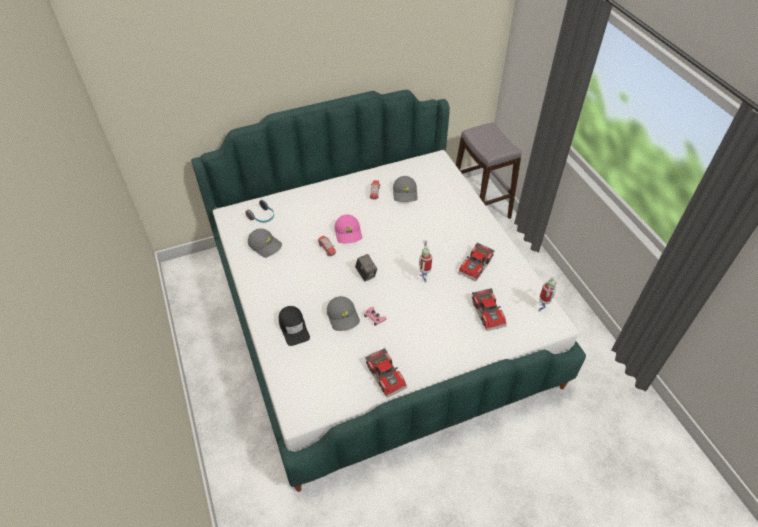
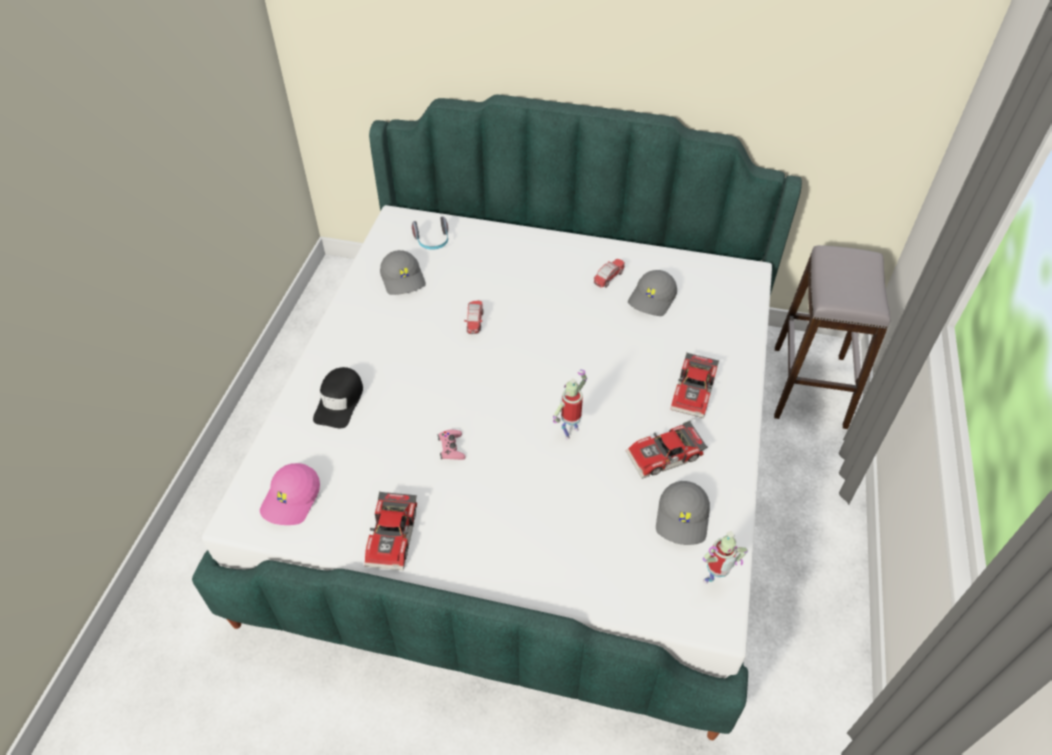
camera: 35 degrees right, 0 degrees up
(343, 317) = (412, 423): grey cap -> grey cap (683, 519)
(348, 233) = (522, 315): pink cap -> pink cap (292, 500)
(366, 274) = (494, 383): camera -> none
(489, 312) = (621, 537): toy car -> toy car (695, 391)

